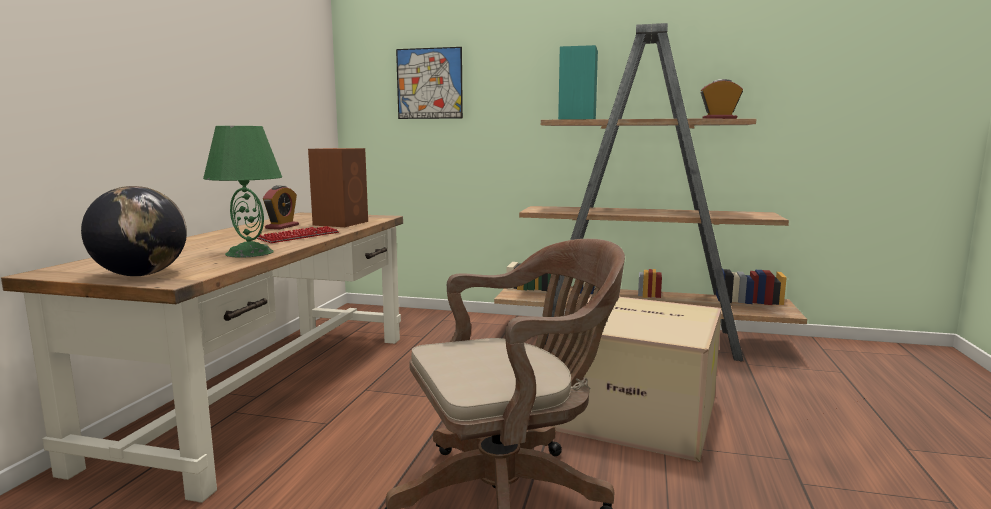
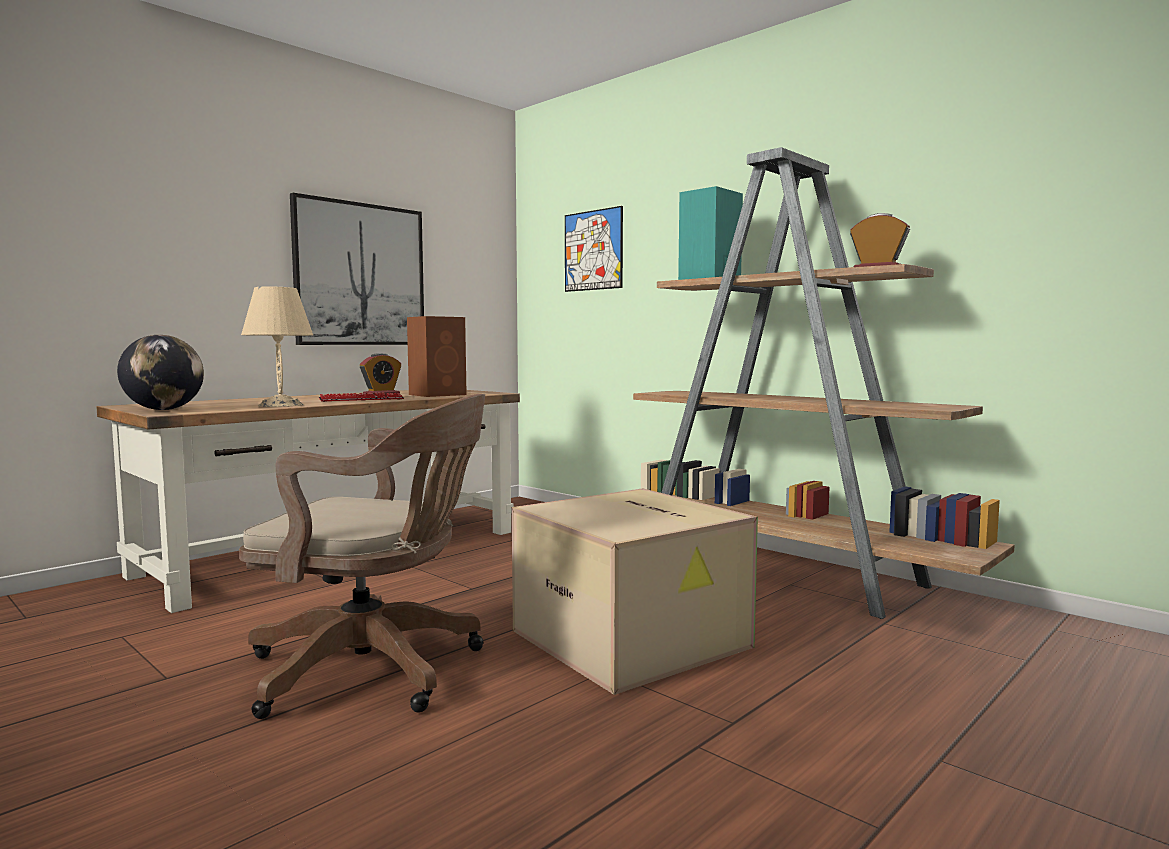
camera: 30 degrees right, 5 degrees down
(230, 101) = (360, 275): none -> picture
(250, 253) = (281, 405): green table lamp -> beige table lamp

